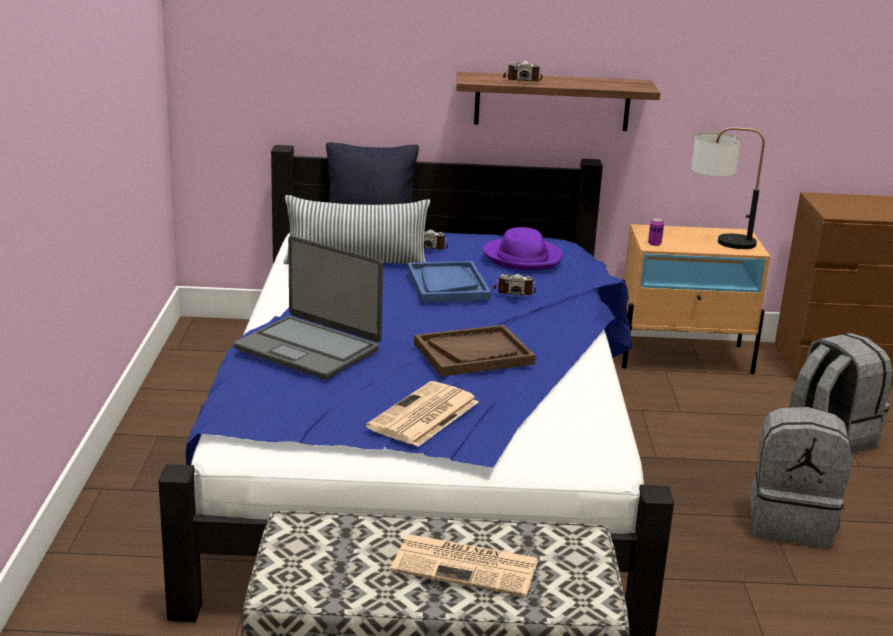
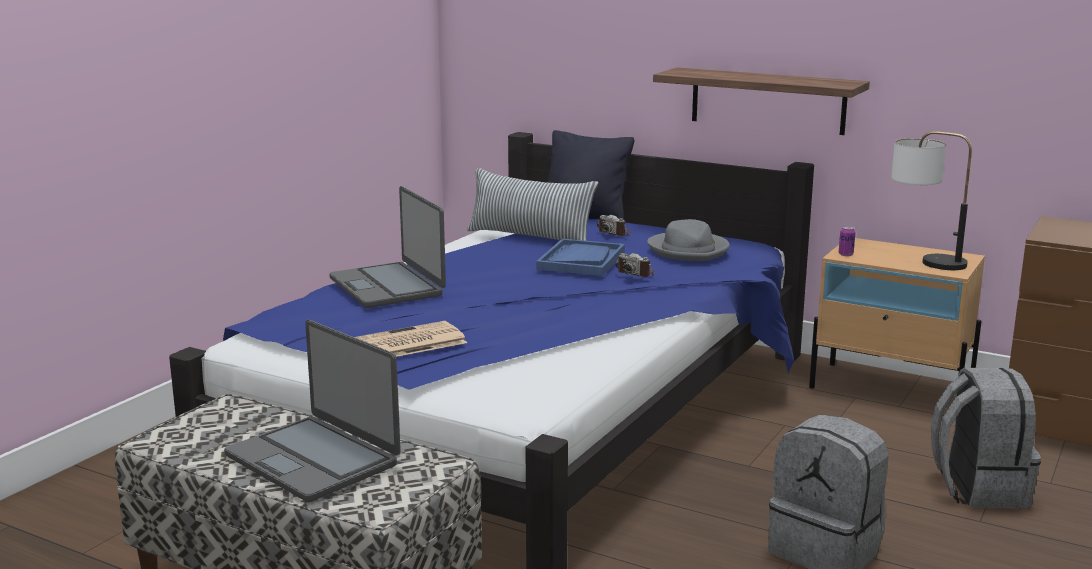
camera: 30 degrees right, 5 degrees down
(468, 566) = (314, 459): newspaper -> laptop
(473, 353) = (520, 310): brown tray -> none
(522, 80) = (724, 75): camera -> none
(523, 257) = (689, 250): purple hat -> grey hat

